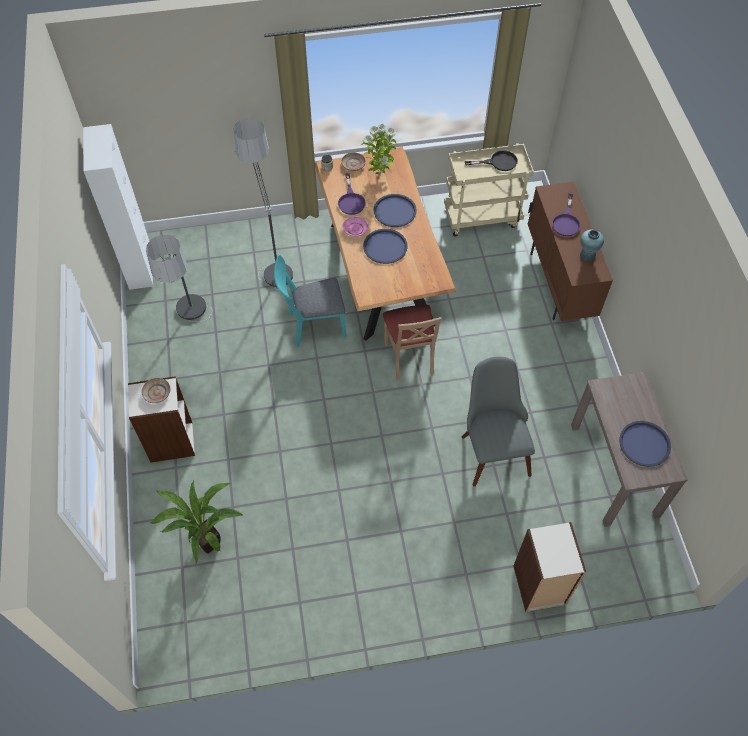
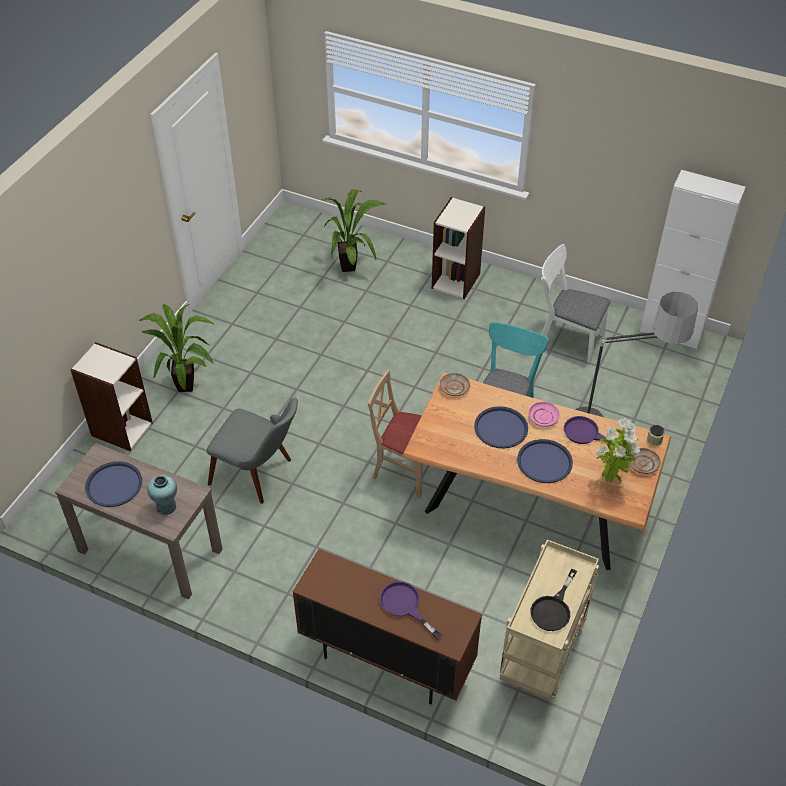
camera: 125 degrees right, 10 degrees down
(157, 393) = (461, 217): beige plate -> beige plate (454, 388)
(194, 328) = (566, 338): floor lamp -> white chair
(453, 574) = (186, 383): none -> potted plant
(587, 255) = (343, 591): turquoise vase -> turquoise vase (166, 506)

